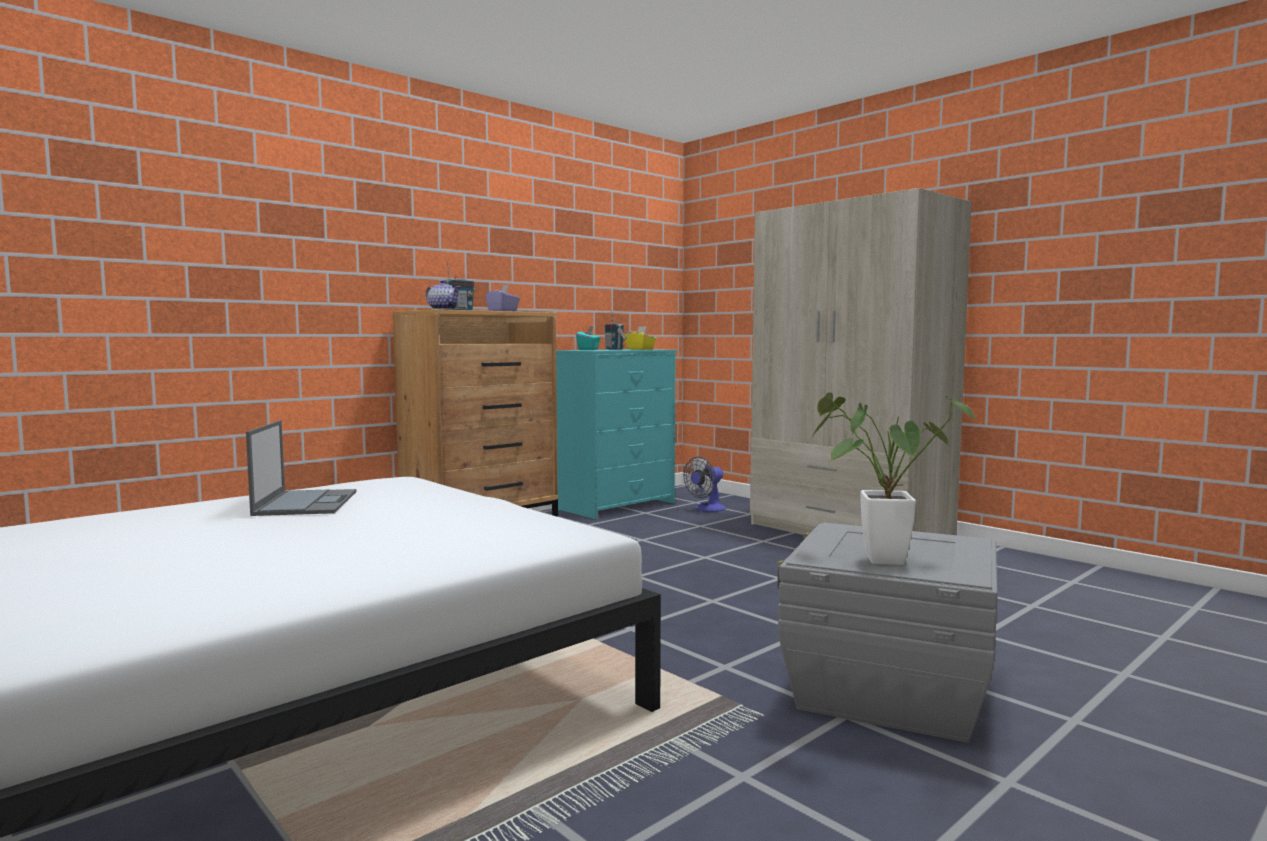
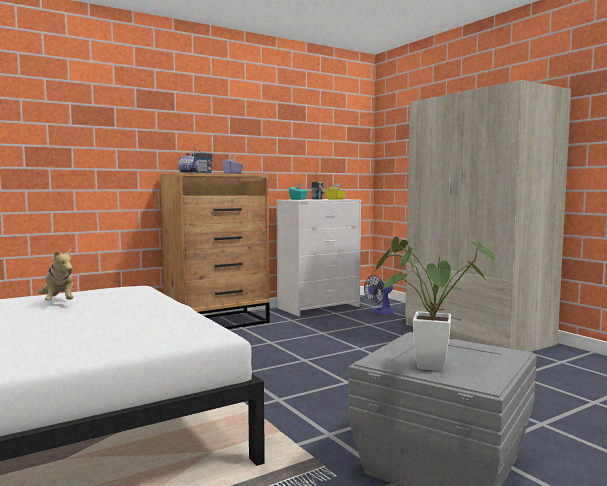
camera: 10 degrees right, 0 degrees up
(306, 503) = (59, 303): laptop -> plush toy
(617, 505) = (319, 307): turquoise dresser -> white dresser

